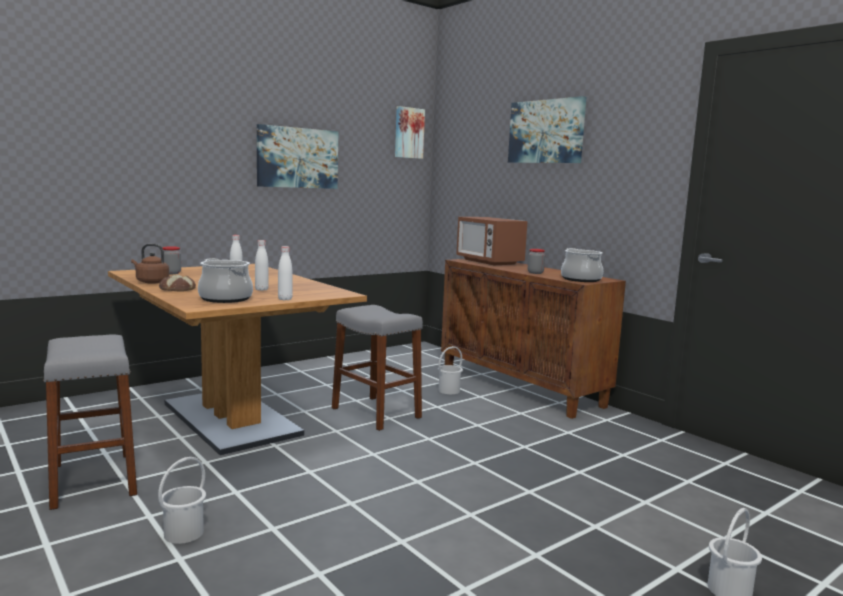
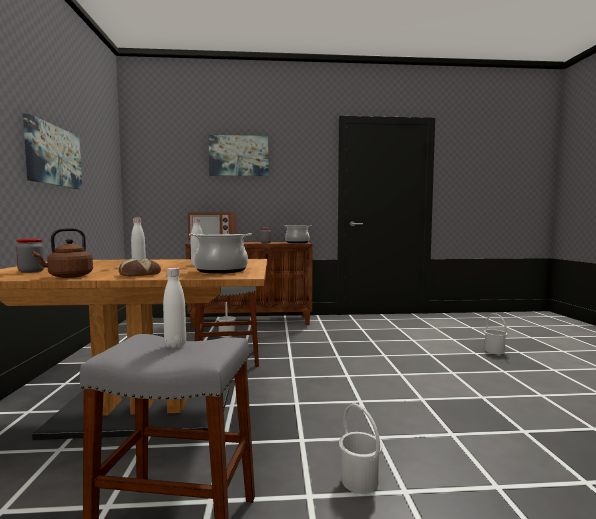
camera: 55 degrees left, 5 degrees down
(285, 299) = (251, 265): white bottle -> white bottle (175, 345)
(408, 133) = (110, 148): picture -> none

